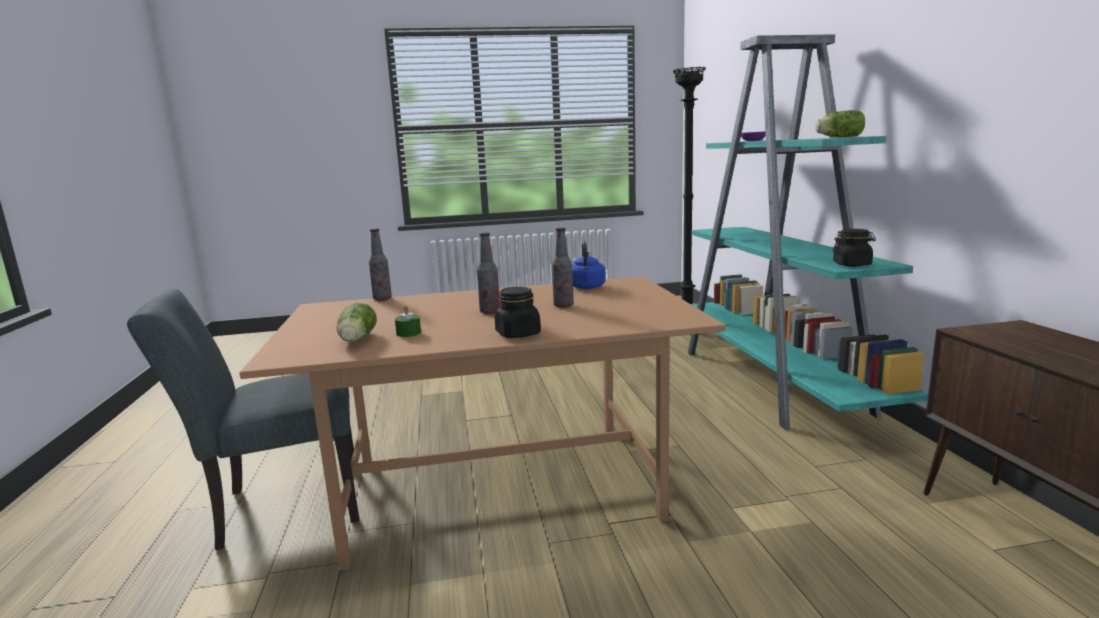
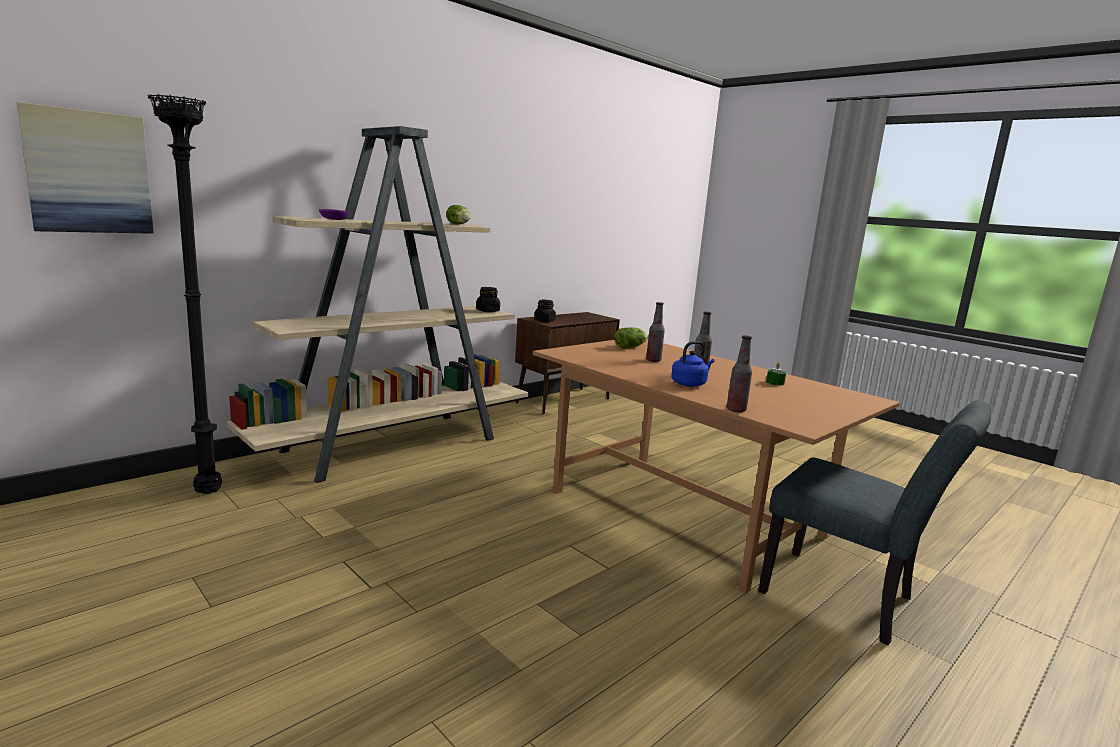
camera: 125 degrees left, 0 degrees up
(356, 340) = (812, 391): lettuce -> lettuce (631, 347)
(518, 334) = (724, 362): black jar -> black jar (544, 321)
(587, 287) = (595, 359): blue kettle -> blue kettle (690, 384)
(723, 120) = (89, 172): none -> picture
(773, 382) = (395, 444): turquoise bookcase -> beige bookcase

